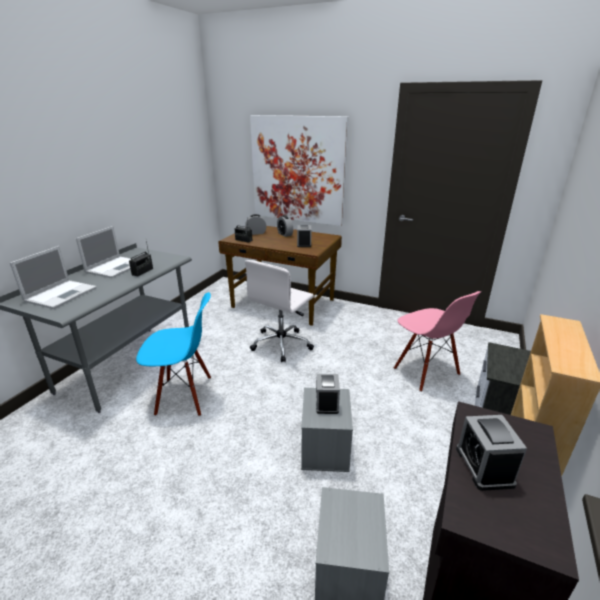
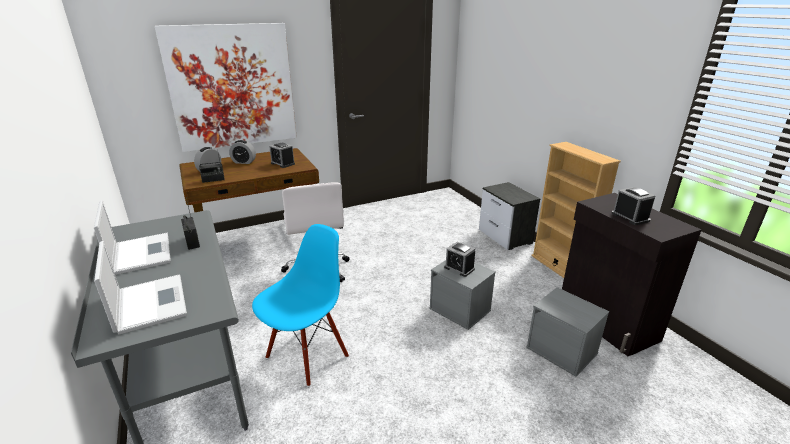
camera: 50 degrees left, 0 degrees up
(425, 372) = (439, 233): pink chair -> none
(484, 466) = (630, 217): alarm clock -> alarm clock turned 150 degrees counterclockwise

